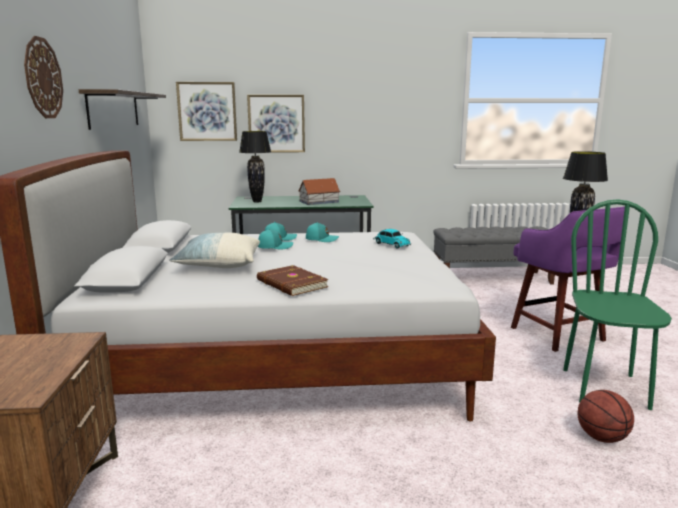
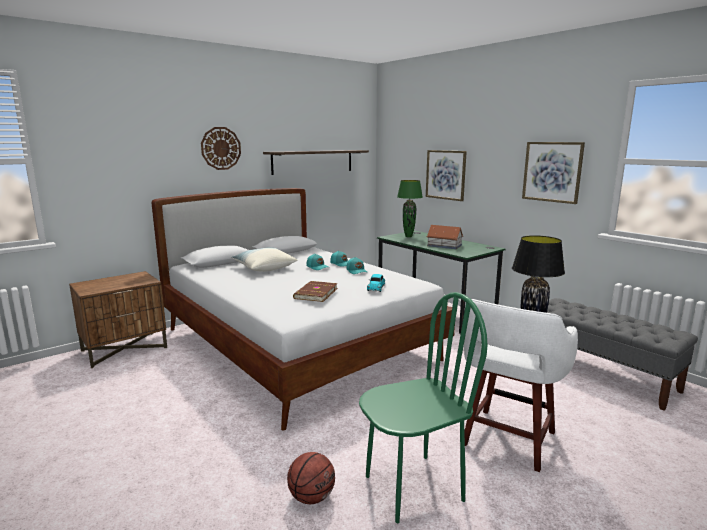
camera: 55 degrees right, 0 degrees up
(207, 111) = (405, 162): picture -> picture (552, 172)
(257, 201) = (408, 236): black table lamp -> green table lamp
(291, 284) = (244, 287): brown book -> brown book (315, 293)
(559, 335) = (507, 440): purple stool -> white stool

